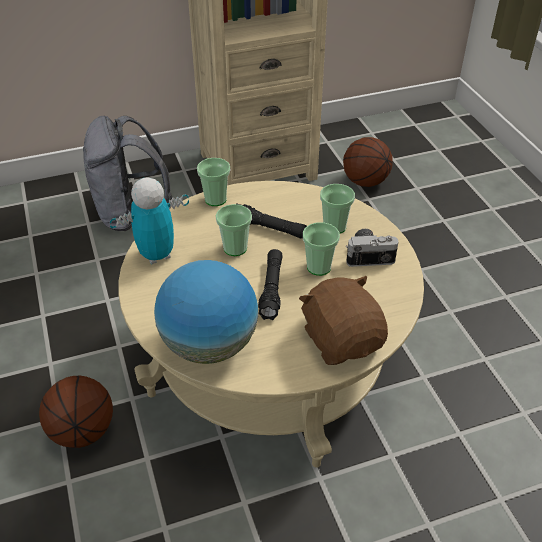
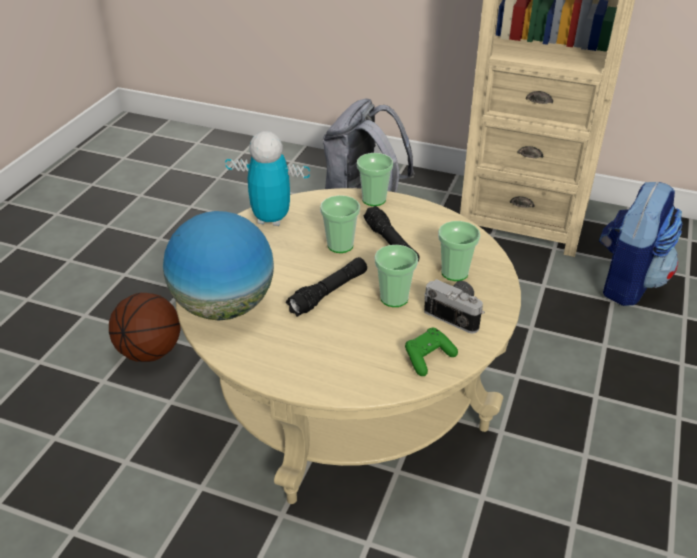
camera: 40 degrees right, 5 degrees down
(342, 340) = (336, 368): brown plush toy -> none
(365, 181) = (627, 282): basketball -> backpack
(388, 296) = (428, 358): none -> green game controller

